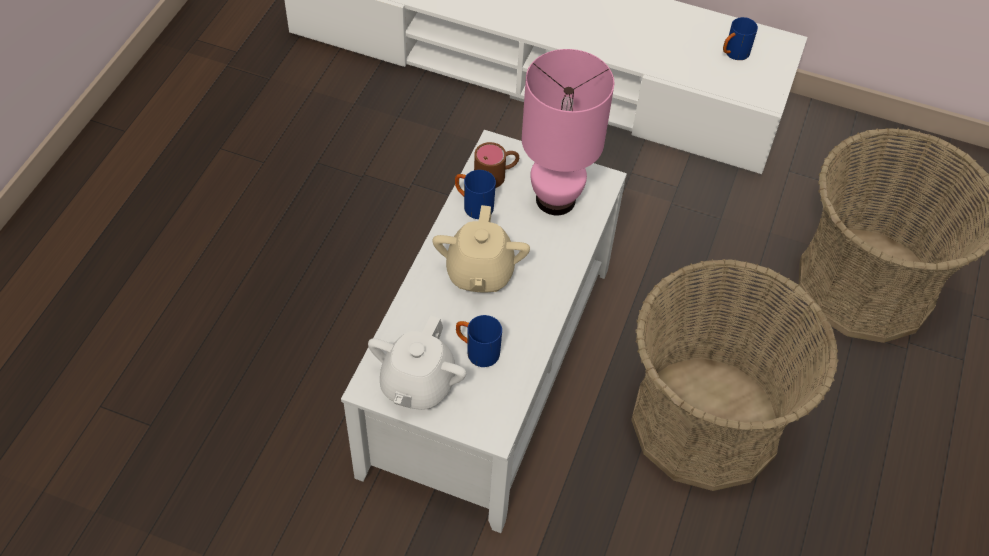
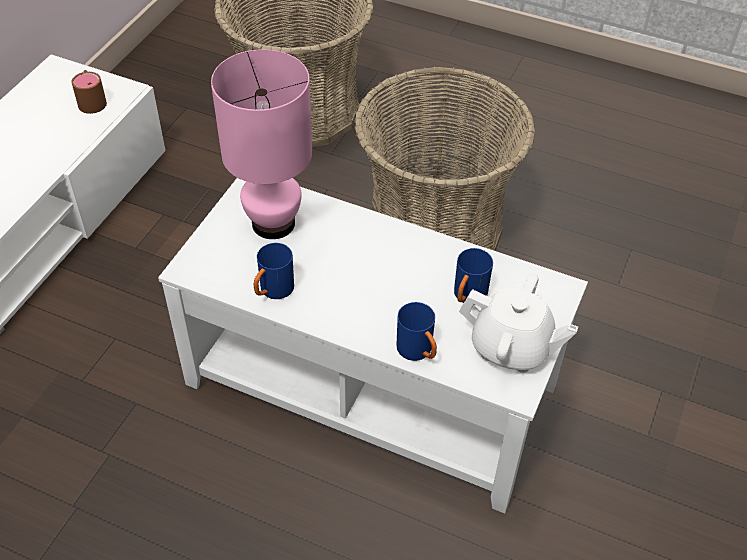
camera: 85 degrees left, 5 degrees down
(479, 273) = (368, 290): beige teapot -> none
(496, 175) = (230, 269): brown mug -> brown mug (91, 100)
(733, 54) = (57, 105): blue mug -> blue mug (418, 352)

